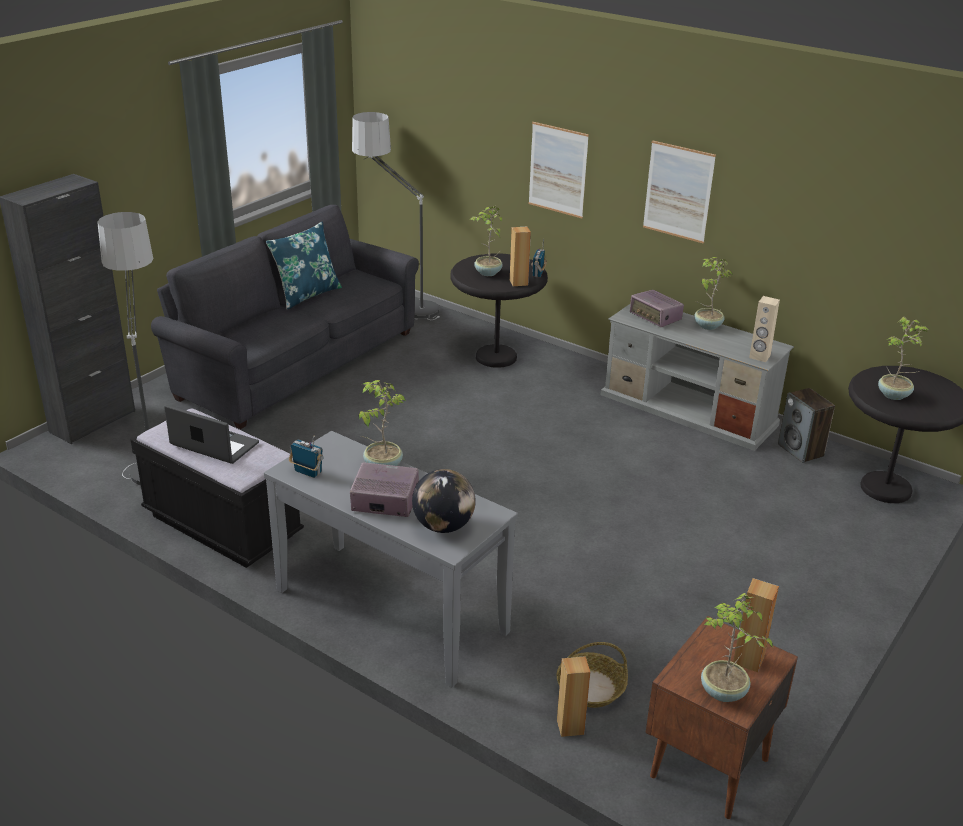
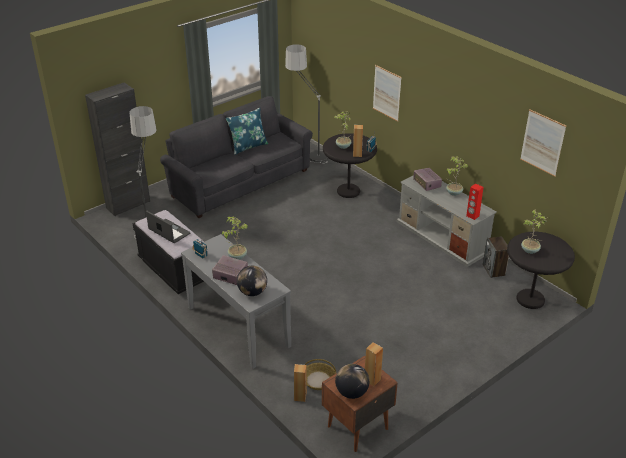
camera: 15 degrees right, 5 degrees up
(678, 192) = (443, 116): picture -> picture (542, 142)
(723, 693) = (351, 392): potted plant -> globe
(759, 357) = (472, 216): beige speaker -> red speaker

